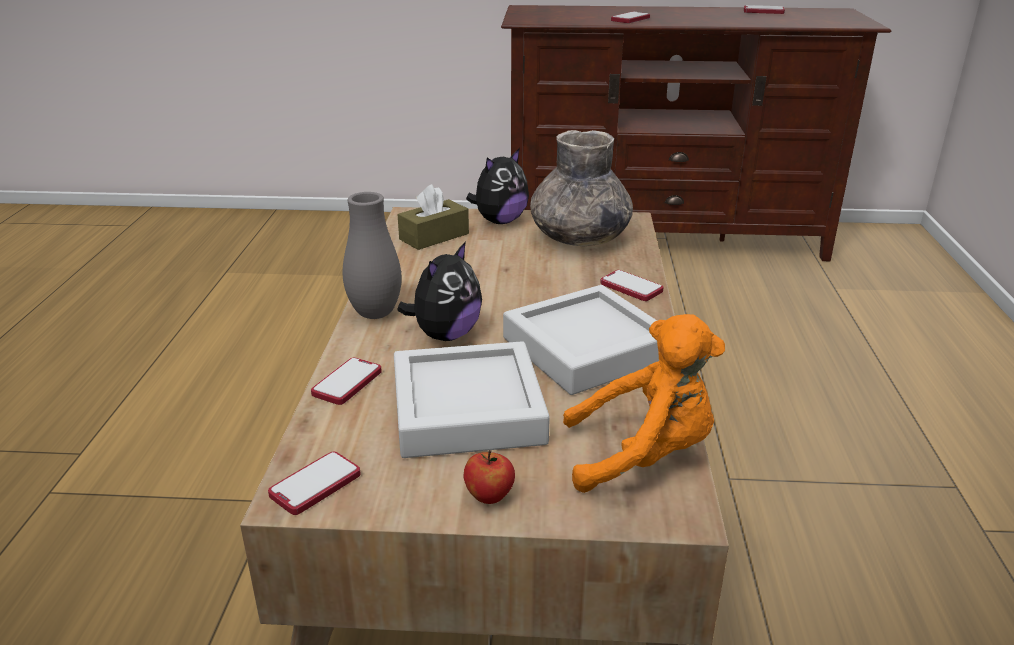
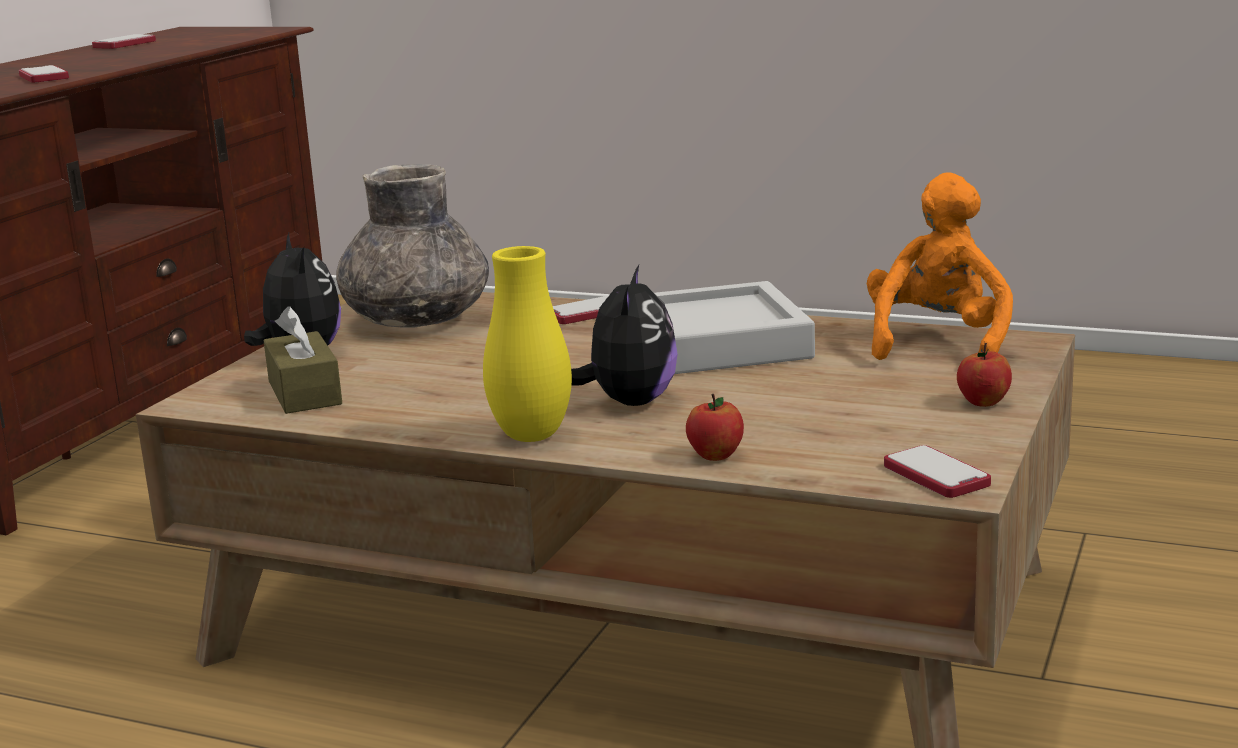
camera: 70 degrees left, 10 degrees down
(347, 383) = (715, 456): phone -> apple
(375, 313) = (531, 436): grey vase -> yellow vase
(445, 335) = (629, 402): plush toy -> plush toy turned 45 degrees clockwise
(467, 410) = (817, 401): grey tray -> none

